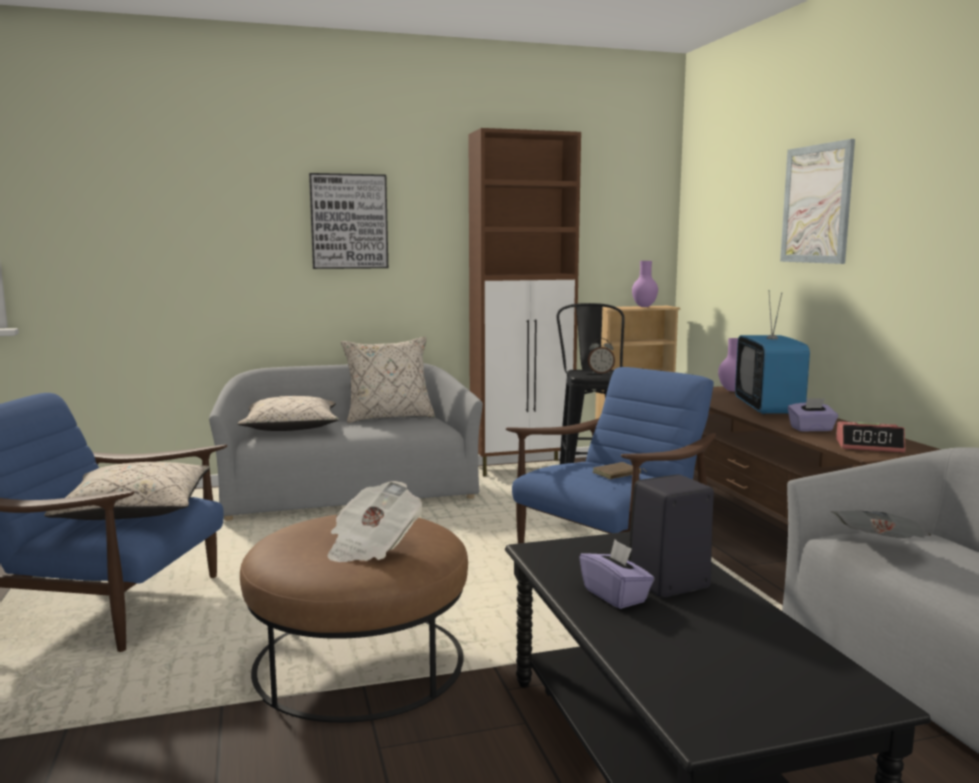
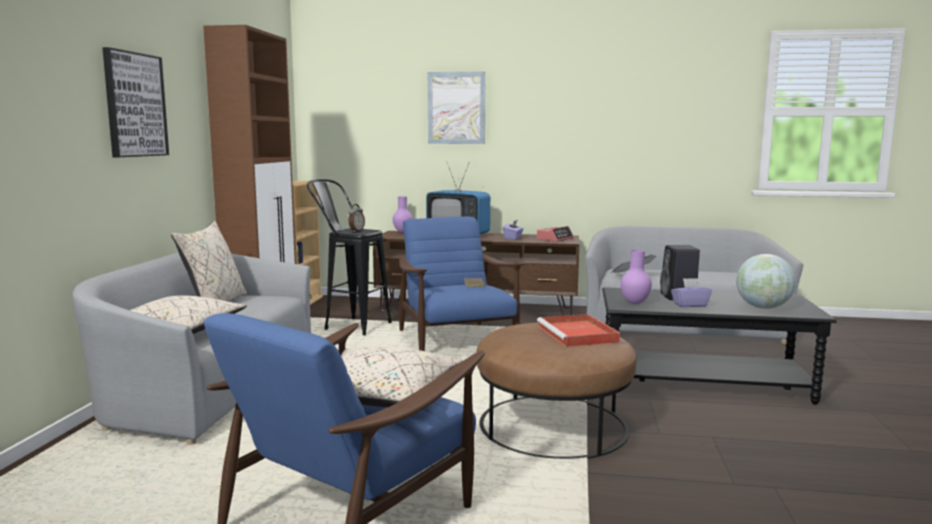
camera: 65 degrees left, 0 degrees up
(372, 547) = (578, 334): newspaper -> red tray
(643, 306) = (298, 182): purple vase -> purple vase (634, 303)
(688, 665) = (763, 307): none -> globe

